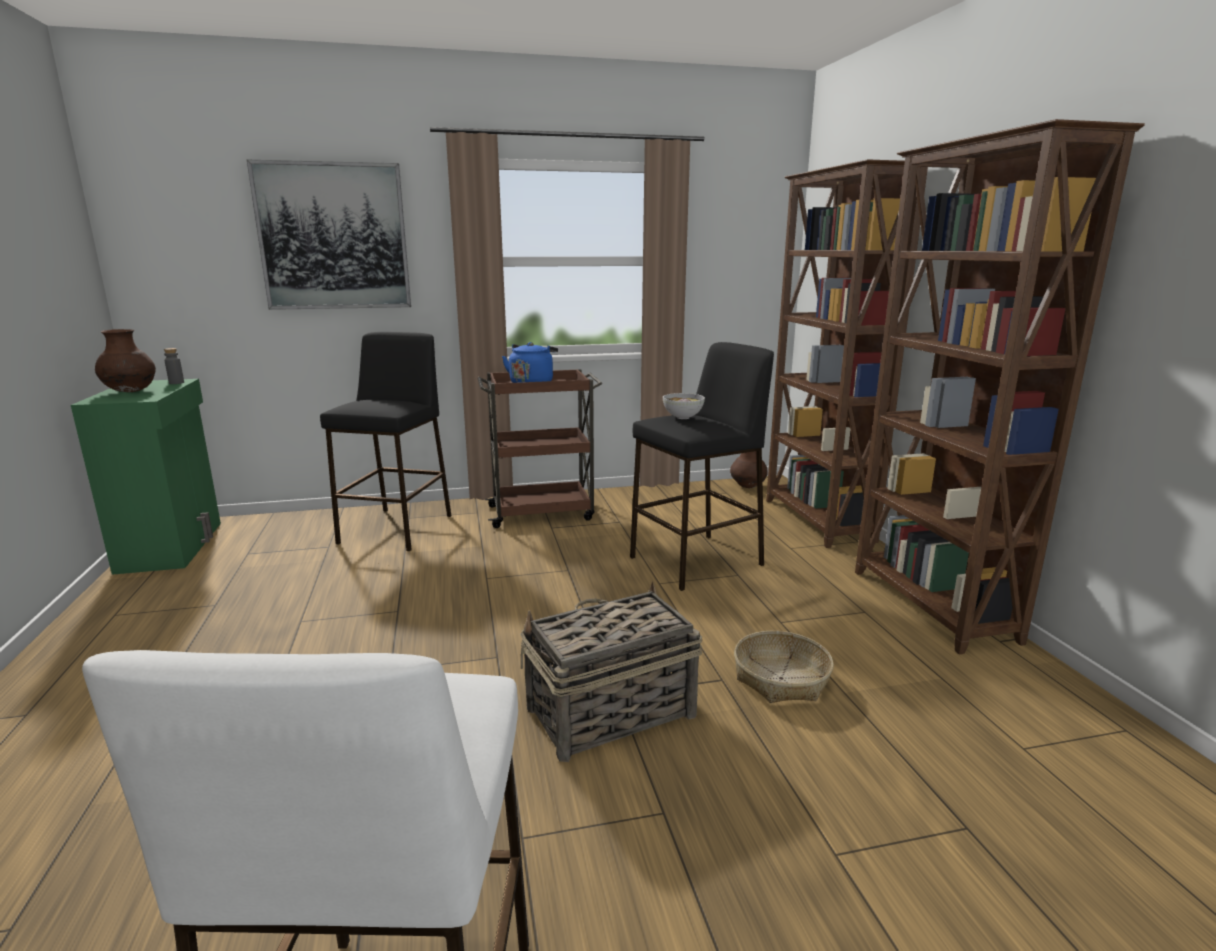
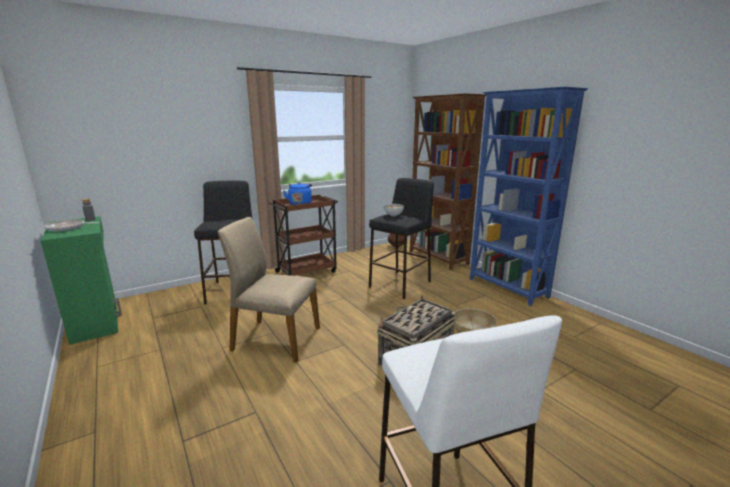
camera: 20 degrees left, 0 degrees up
(130, 391) = (68, 228): brown vase -> frying pan
(333, 237) = (180, 127): picture -> none
(391, 623) = (275, 339): none -> beige chair
(931, 606) = (507, 288): brown bookcase -> blue bookcase

